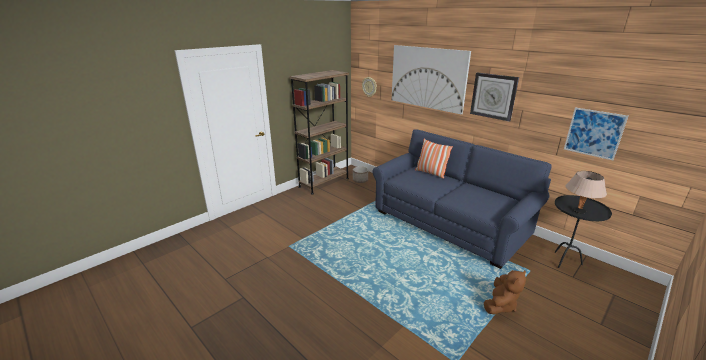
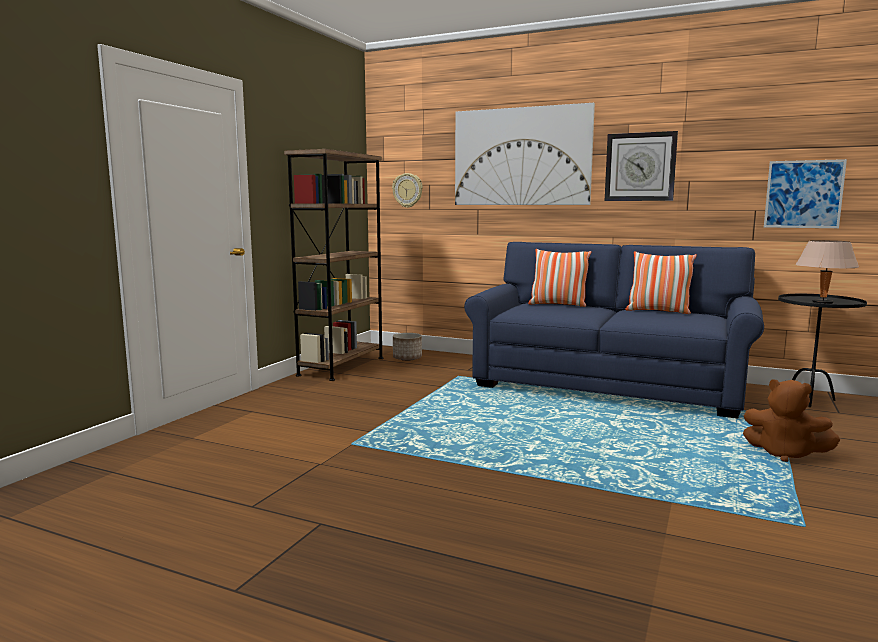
camera: 20 degrees left, 15 degrees down
(482, 190) = (658, 311): none -> pillow
(500, 305) = (785, 454): brown plush toy -> brown plush toy turned 105 degrees clockwise

